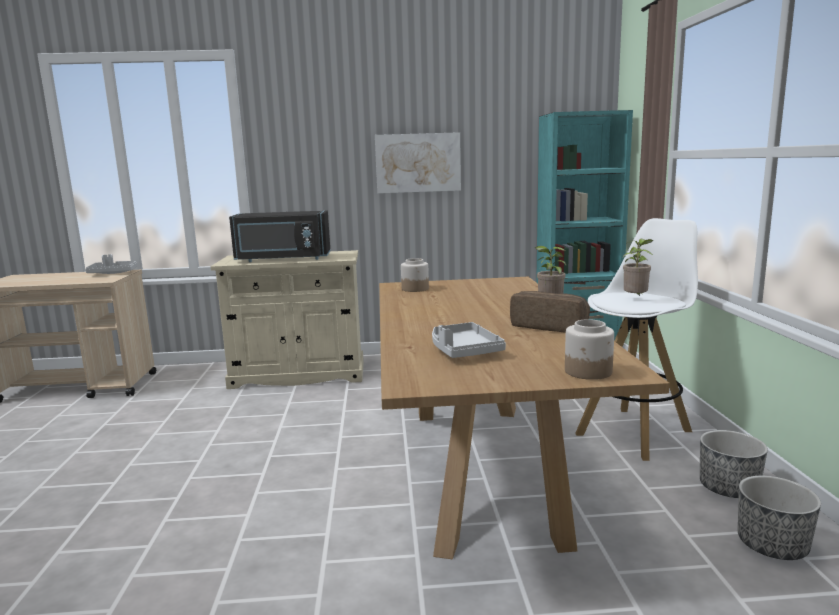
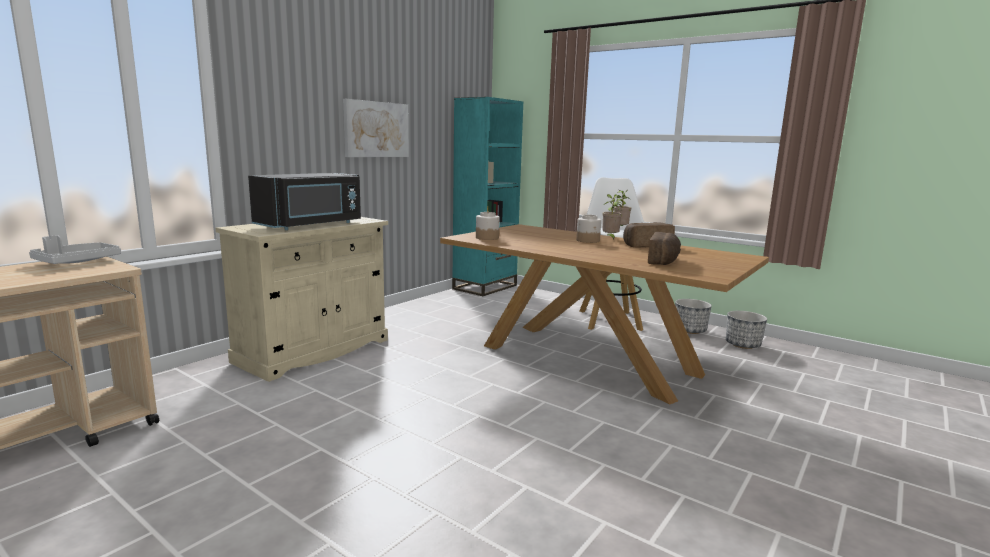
camera: 50 degrees left, 0 degrees up
(463, 351) = (664, 261): grey tray -> bread
(588, 372) = (737, 258): jar -> jar (588, 241)

